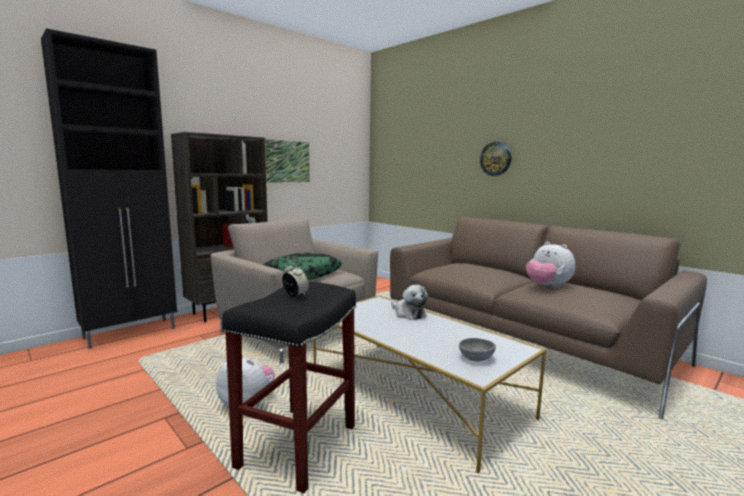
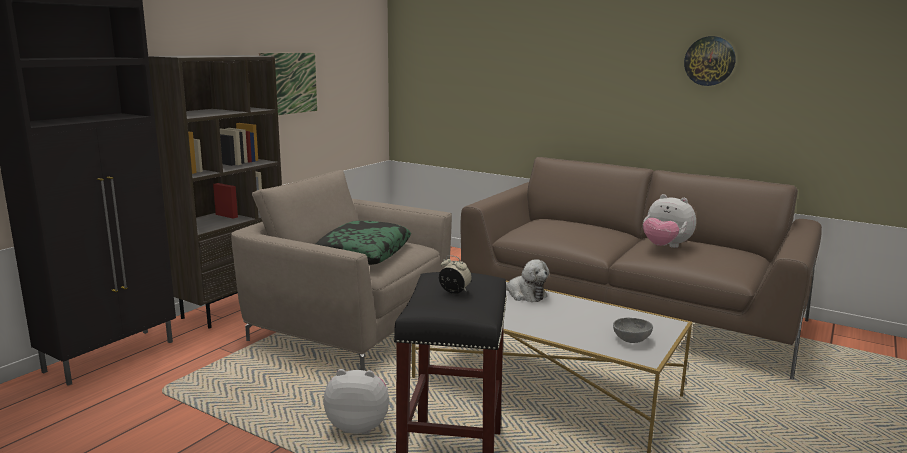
camera: 15 degrees left, 5 degrees up
(495, 159) = (580, 81): wall clock -> wall clock (709, 61)

